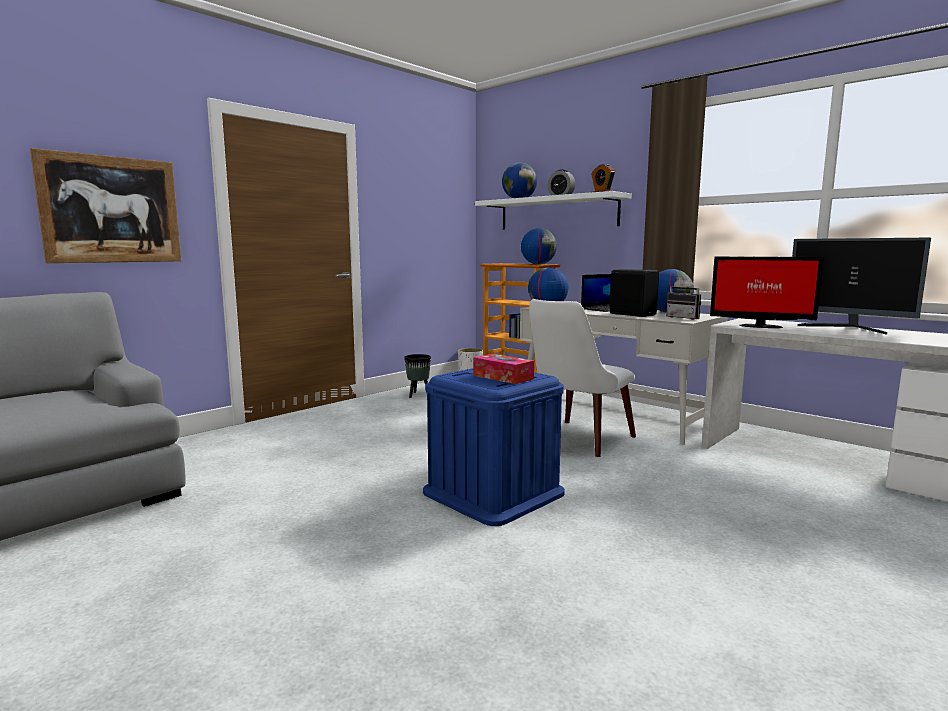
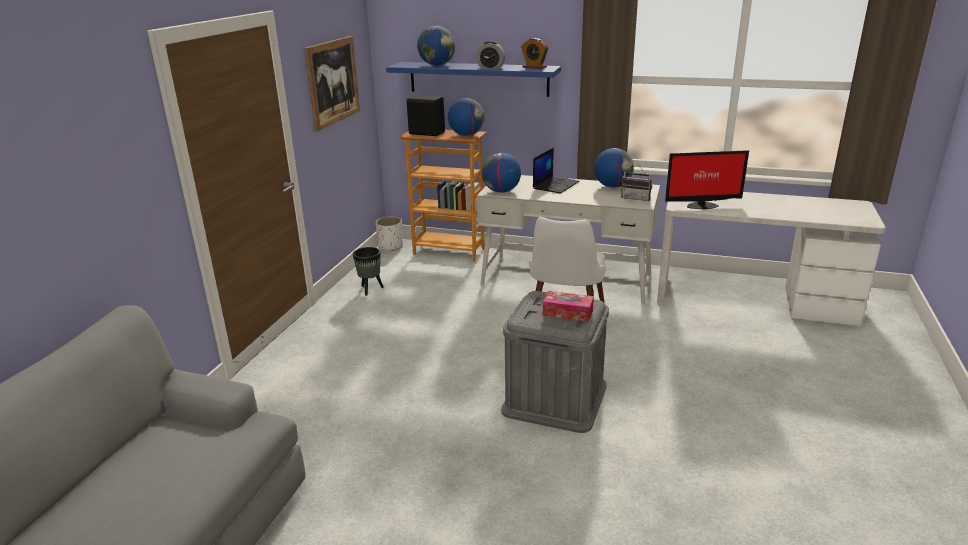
camera: 25 degrees left, 15 degrees up
(111, 210) = (94, 202): picture -> picture (333, 82)
(493, 492) = (555, 398): blue storage box -> grey storage box
(557, 213) = (478, 79): white shelf -> blue shelf
(632, 314) = (589, 196): black speaker -> black speaker (426, 133)
(848, 329) = (759, 200): monitor -> none

